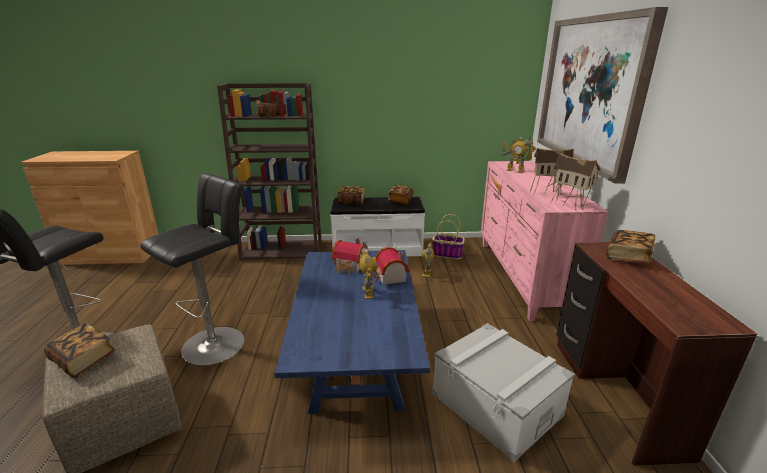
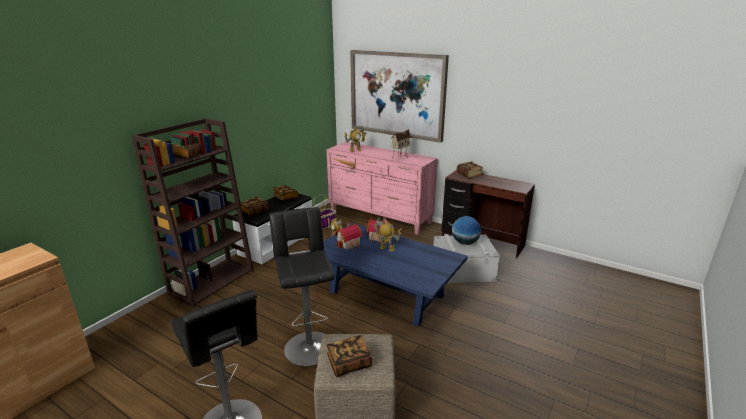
camera: 55 degrees left, 0 degrees up
(509, 360) = (465, 243): none -> globe
(569, 205) = (420, 160): toy house -> none

